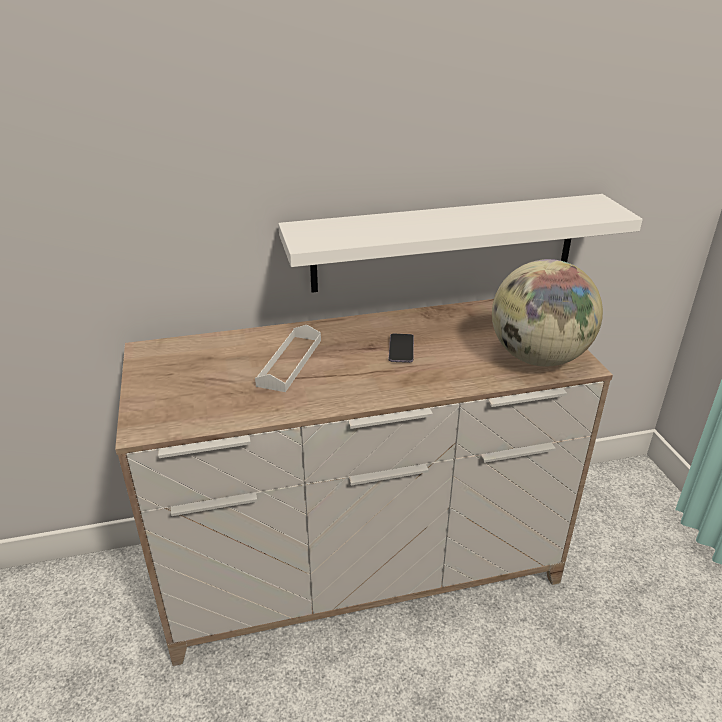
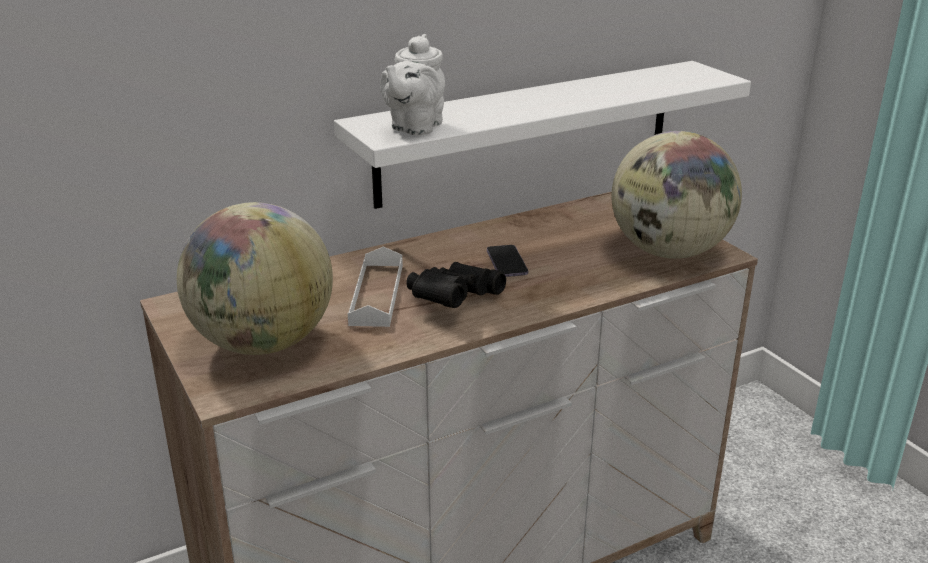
camera: 15 degrees left, 5 degrees down
(188, 391) = (263, 343): none -> globe
(333, 236) = (414, 127): none -> white teapot
(343, 377) = (452, 301): none -> black binoculars

